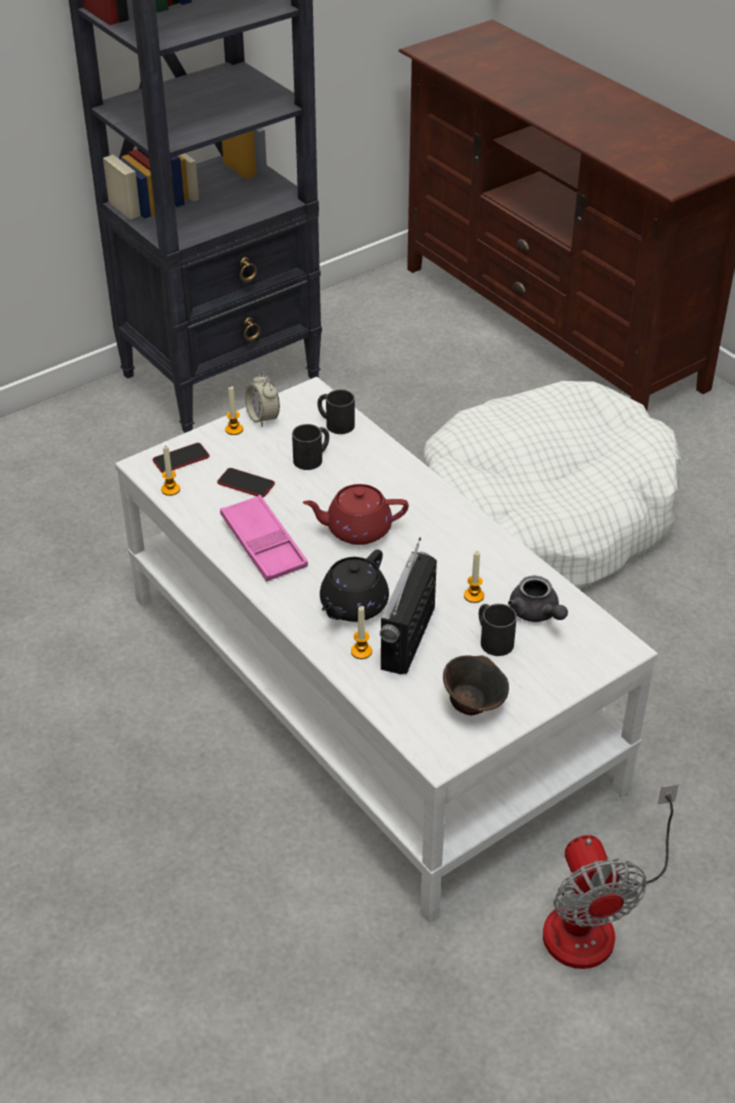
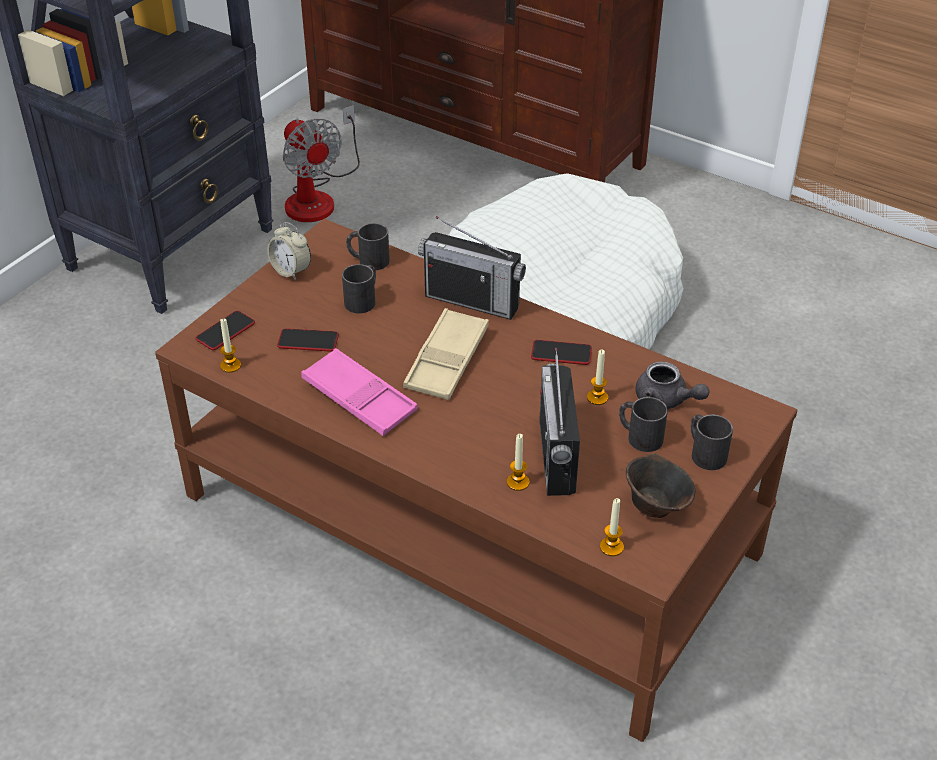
camera: 20 degrees left, 0 degrees up
(234, 429) = (266, 289): candle -> candle (611, 547)
(353, 606) = (484, 438): black teapot -> none
(357, 530) = (447, 361): red teapot -> beige tray
(368, 690) = (470, 525): white coffee table -> brown coffee table
(408, 481) = (472, 301): none -> radio
(463, 548) = (561, 353): none -> phone
(545, 669) = (704, 452): none -> black mug
(594, 918) = (792, 687): fan -> fan (317, 197)

